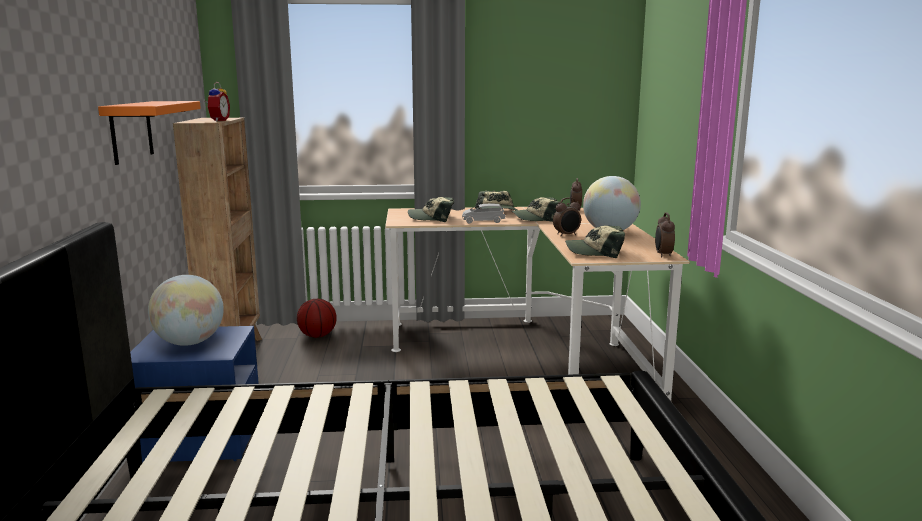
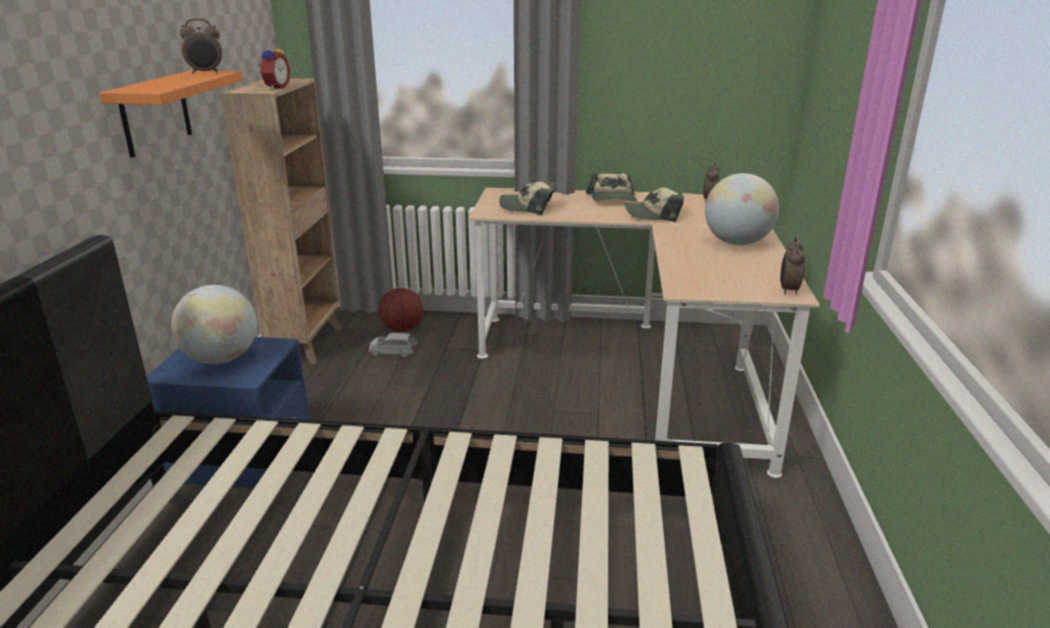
camera: 10 degrees right, 10 degrees up
(483, 221) = (586, 216): grey toy car -> grey toy car (393, 352)
(567, 235) = (679, 246): alarm clock -> alarm clock (206, 73)
(595, 252) = (702, 279): cap -> none

